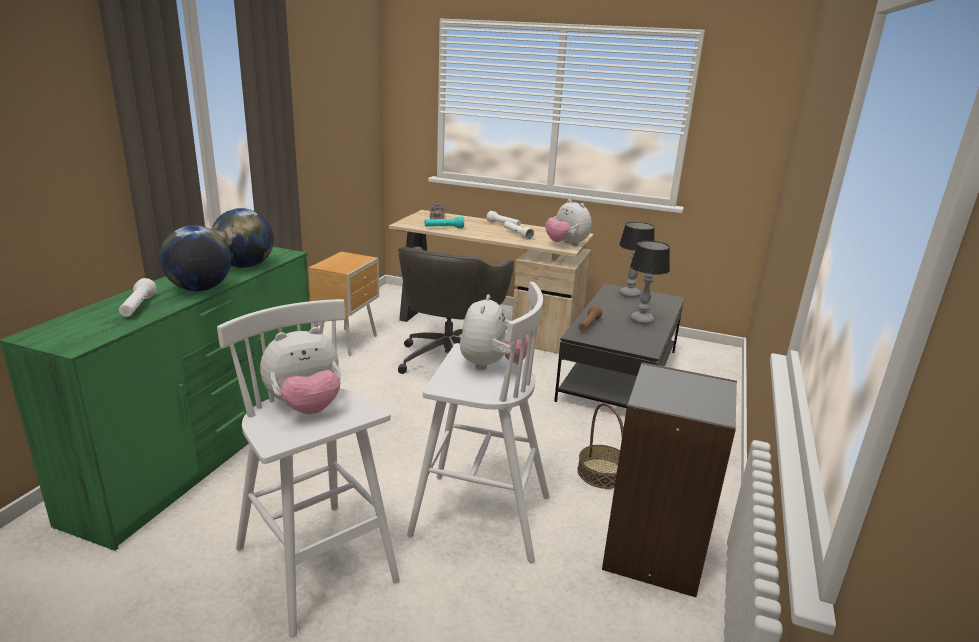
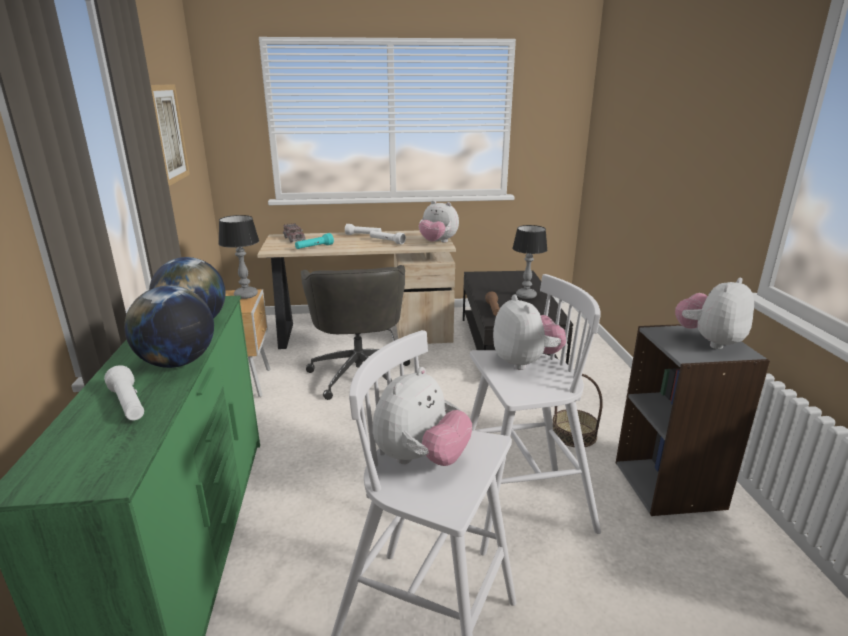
camera: 25 degrees left, 0 degrees up
(325, 104) = (168, 134): none -> picture
(629, 294) = (492, 277): table lamp -> table lamp (245, 295)
(696, 395) = (709, 341): none -> plush toy

